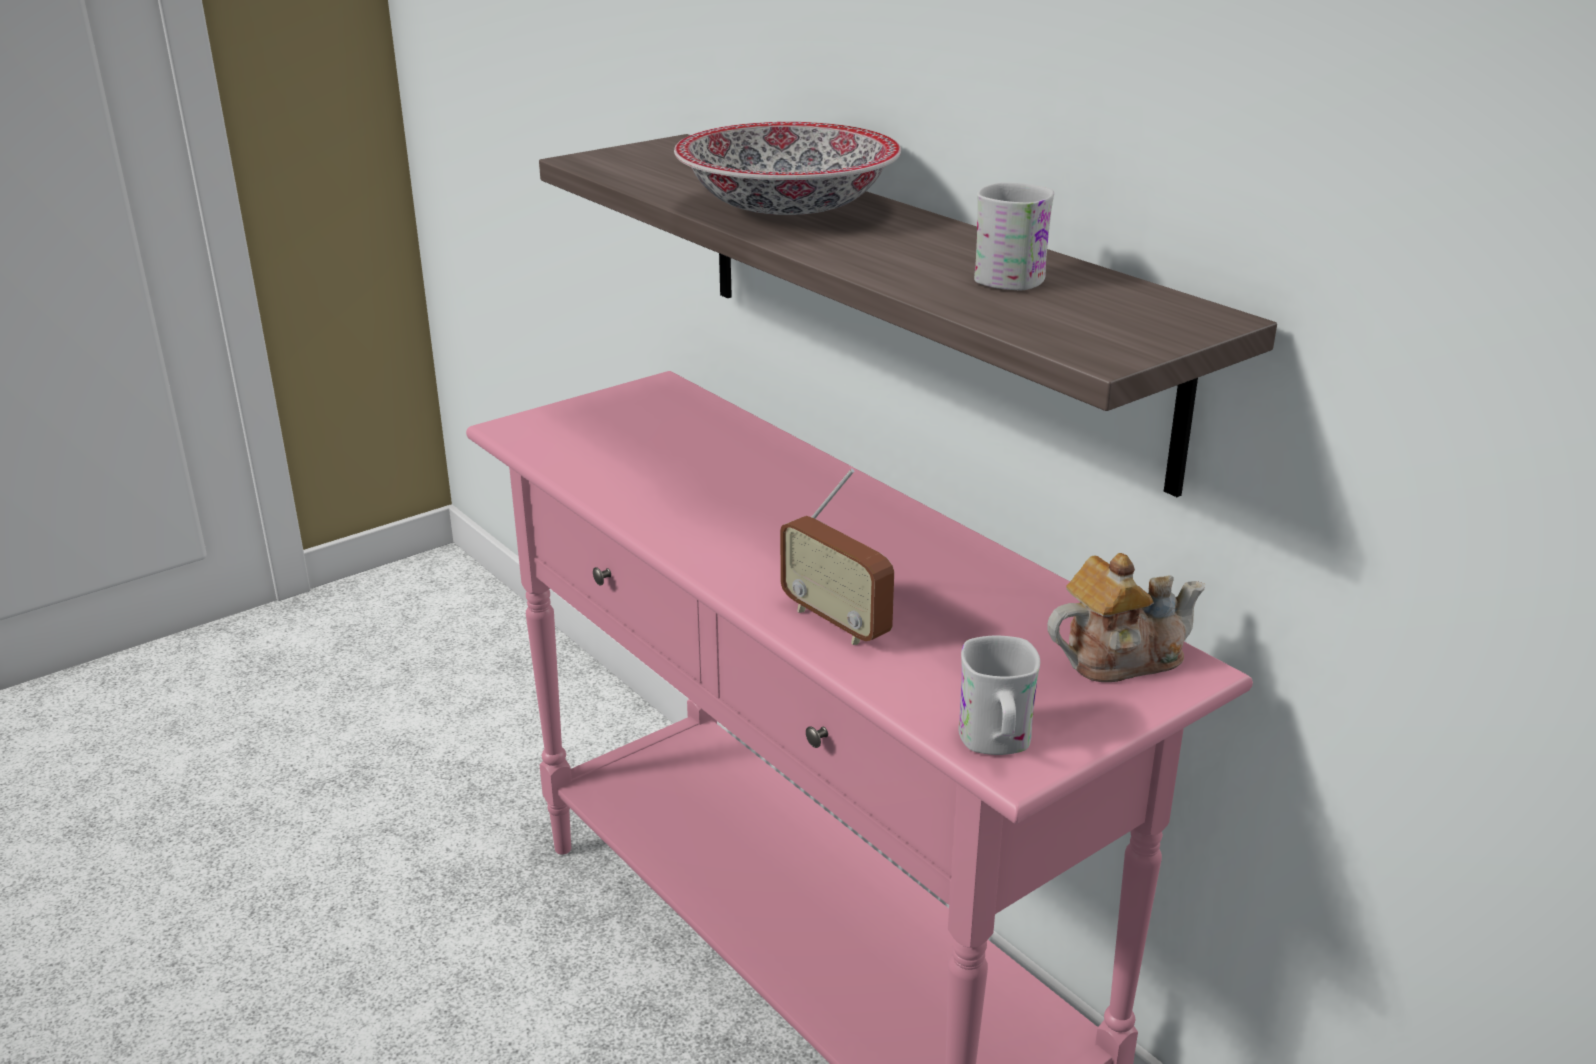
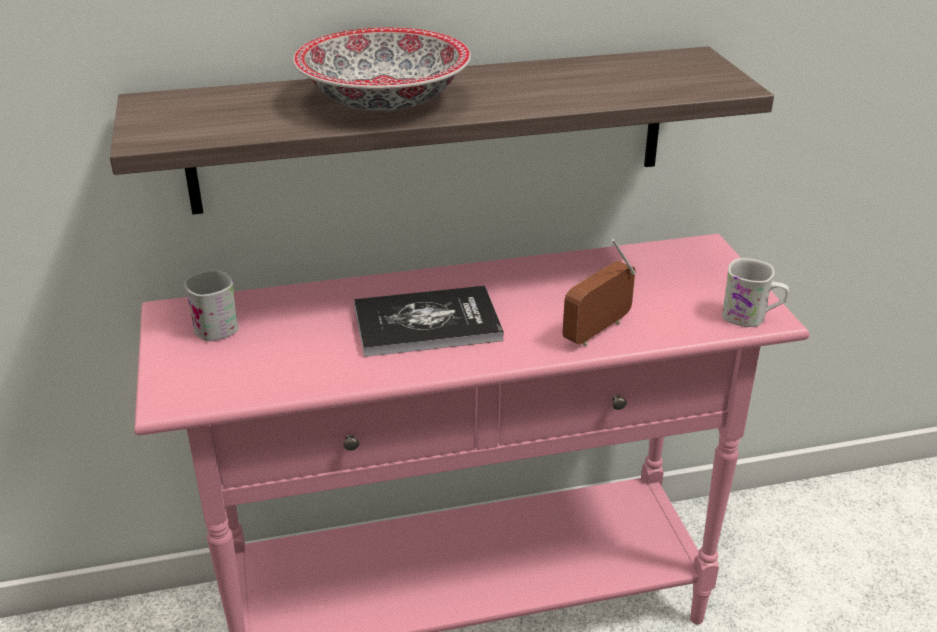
camera: 65 degrees left, 5 degrees up
(753, 510) = (427, 323): none -> book
(836, 622) = (597, 331): radio -> radio turned 150 degrees clockwise
(1014, 276) = (593, 76): white mug -> white mug (212, 325)
(1119, 658) = (687, 259): teapot -> none

